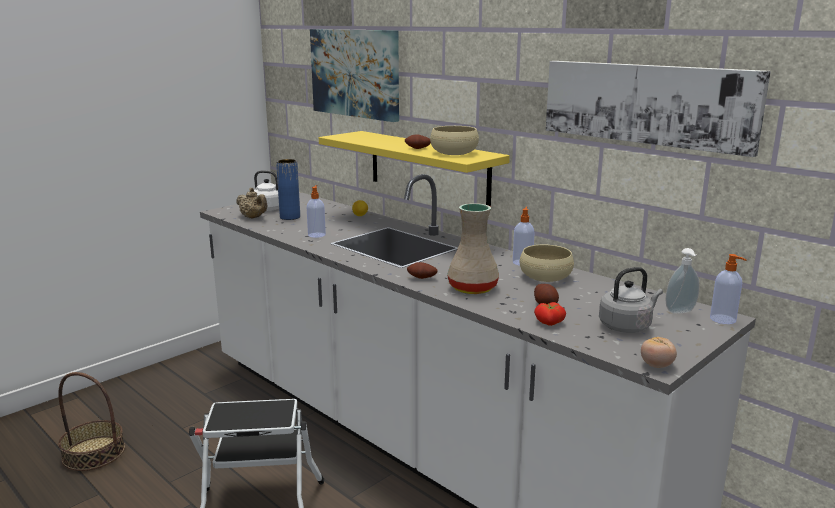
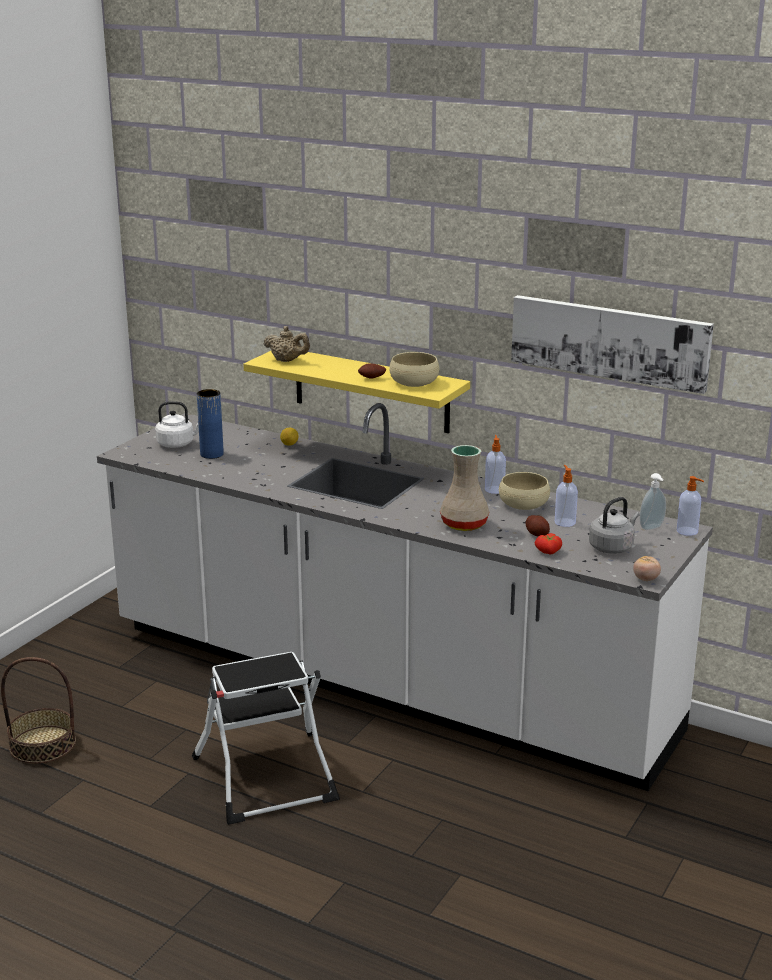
camera: 15 degrees left, 5 degrees up
(253, 217) = (170, 459): beige teapot -> beige teapot (287, 360)
(317, 235) = (263, 476): soap dispenser -> soap dispenser (564, 522)
(355, 73) = (270, 283): picture -> none
(421, 278) = (410, 519): potato -> none

